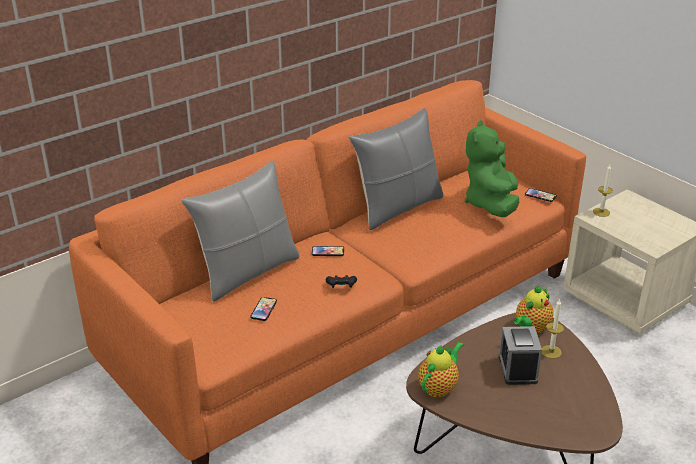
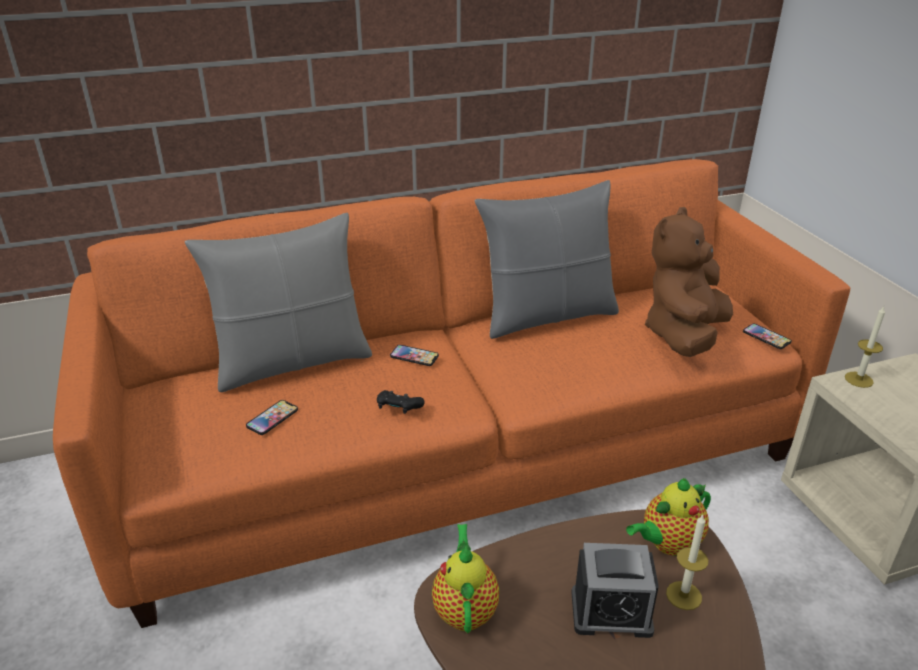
camera: 20 degrees right, 0 degrees up
(439, 387) = (465, 609): teapot -> teapot turned 60 degrees counterclockwise
(491, 204) = (684, 335): green plush toy -> brown plush toy
(517, 369) = (611, 612): alarm clock -> alarm clock turned 105 degrees counterclockwise

